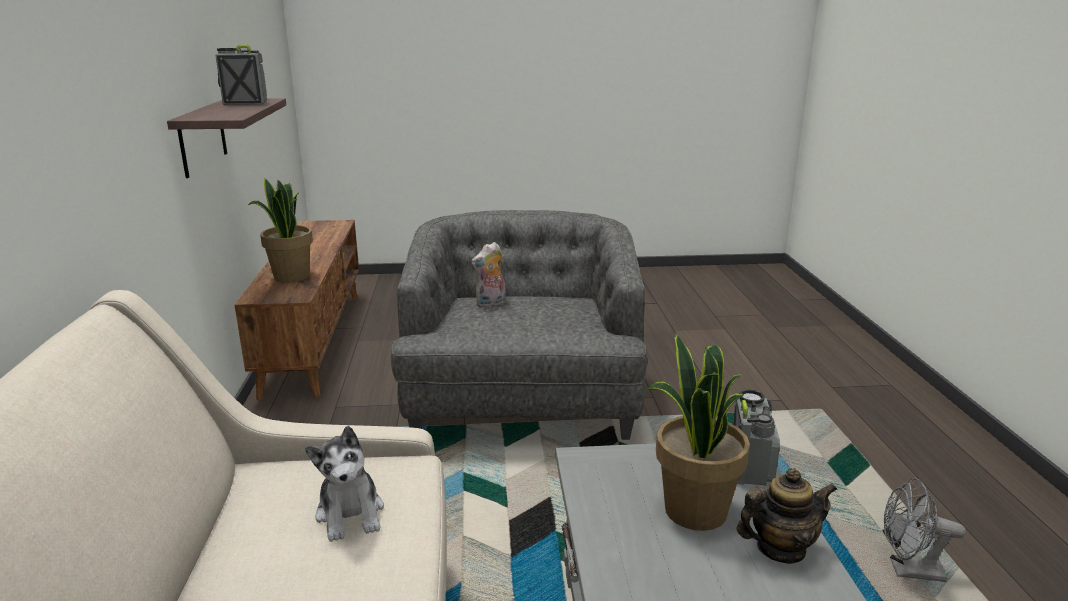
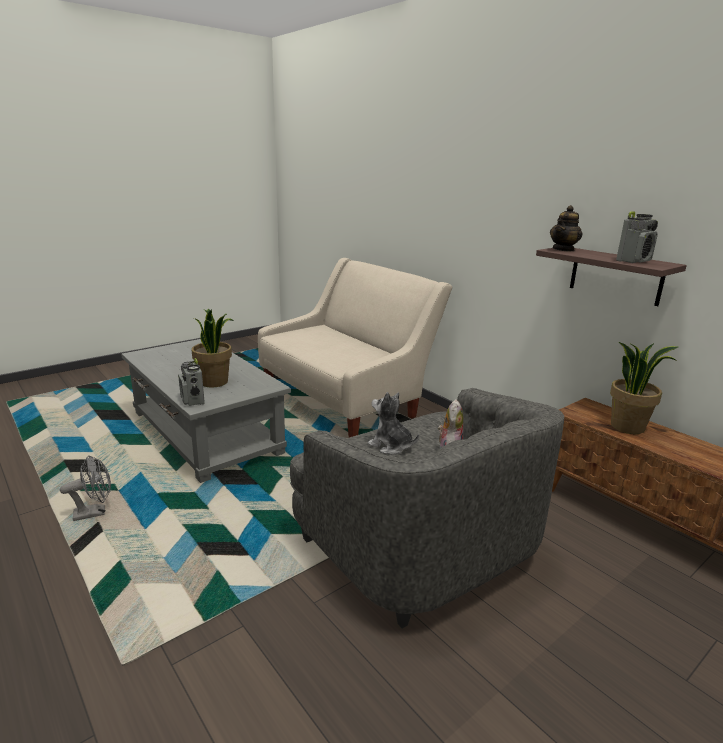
camera: 145 degrees right, 0 degrees up
(351, 514) = (338, 355): plush toy -> plush toy (391, 446)
(780, 549) = (177, 380): teapot -> teapot (563, 249)

